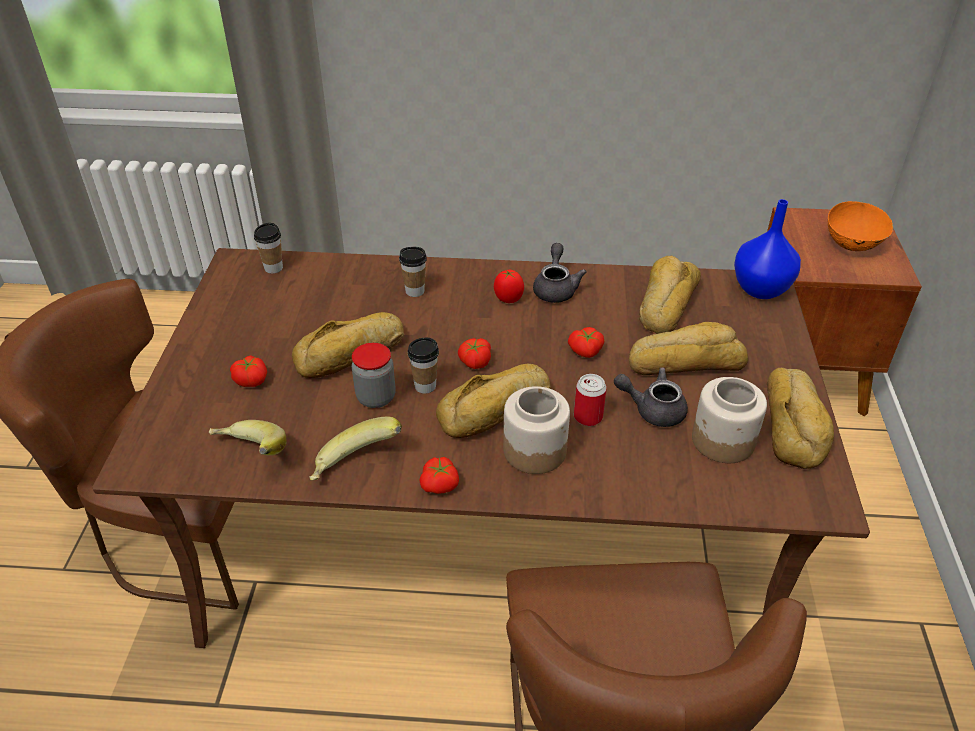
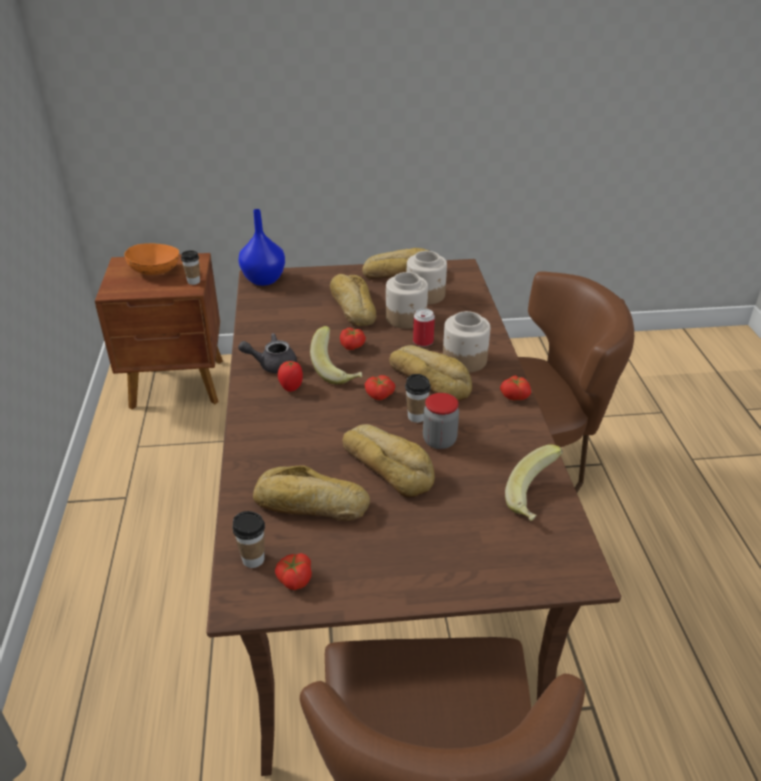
camera: 100 degrees left, 5 degrees down
(251, 379) = (444, 524): tomato -> tomato (294, 579)
(356, 467) = (518, 437): banana -> banana (338, 370)
(415, 291) = (286, 442): cup -> cup (193, 281)
(652, 409) = (406, 318): grey teapot -> jar
(665, 303) = (286, 315): bread -> bread (310, 505)

